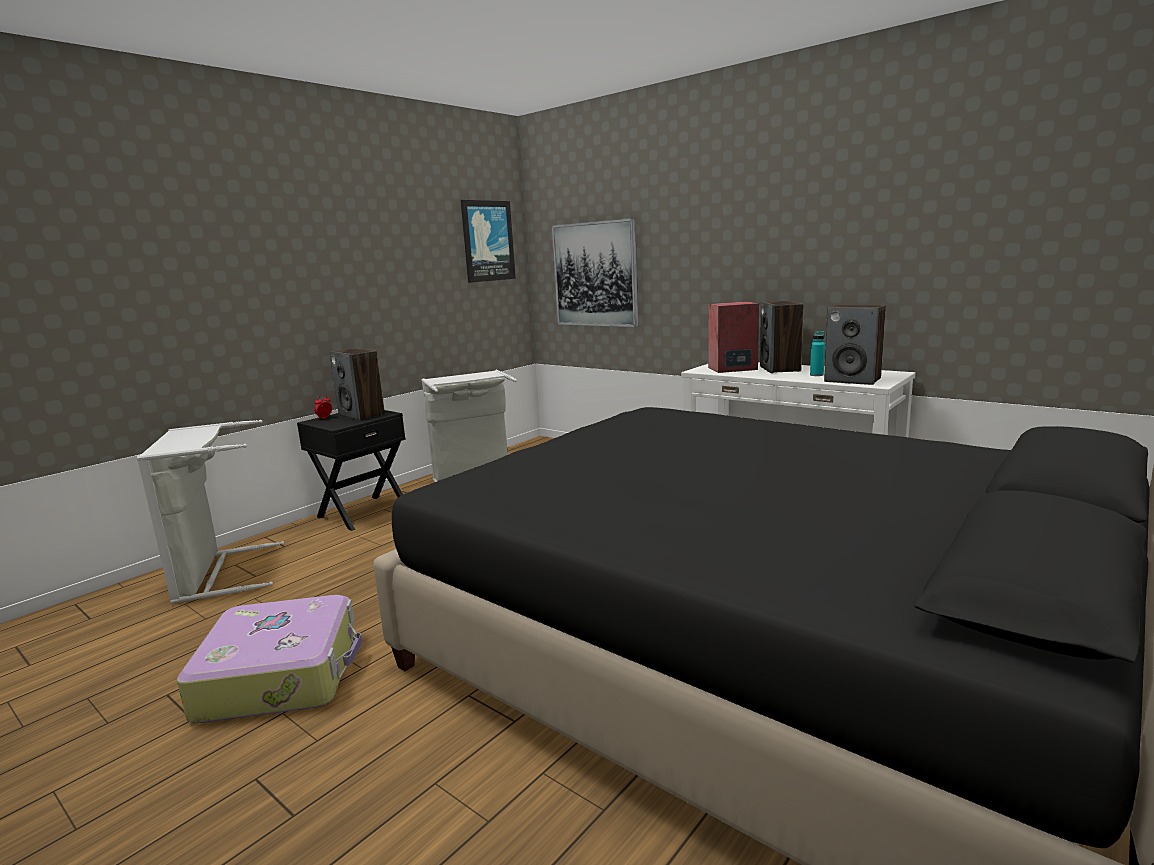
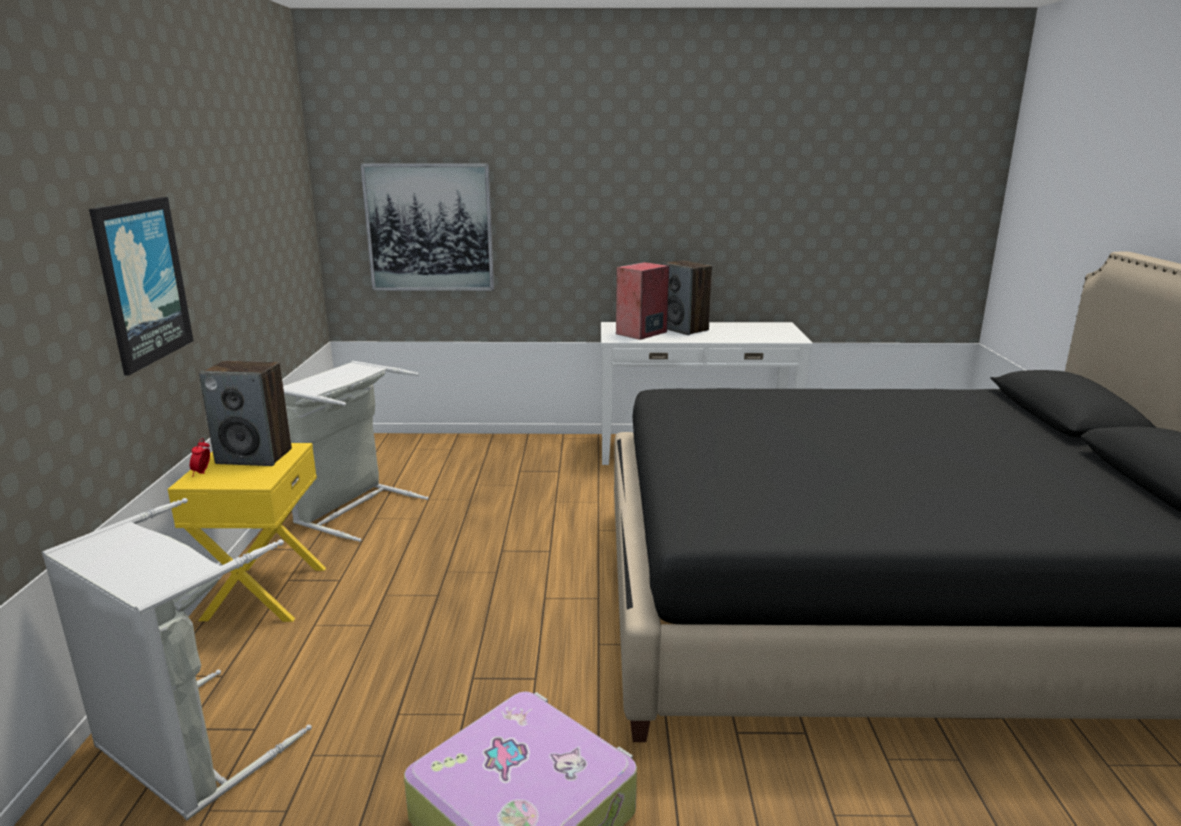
camera: 40 degrees left, 5 degrees up
(363, 512) = (263, 593): black nightstand -> yellow nightstand
(487, 241) = (286, 184): picture -> picture (142, 282)
(816, 375) = (729, 333): turquoise bottle -> none
(853, 380) = (769, 336): speaker -> none

